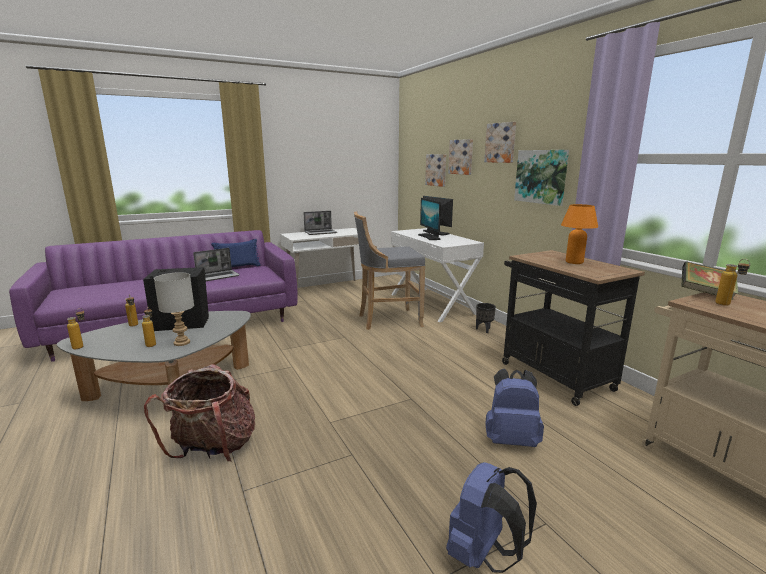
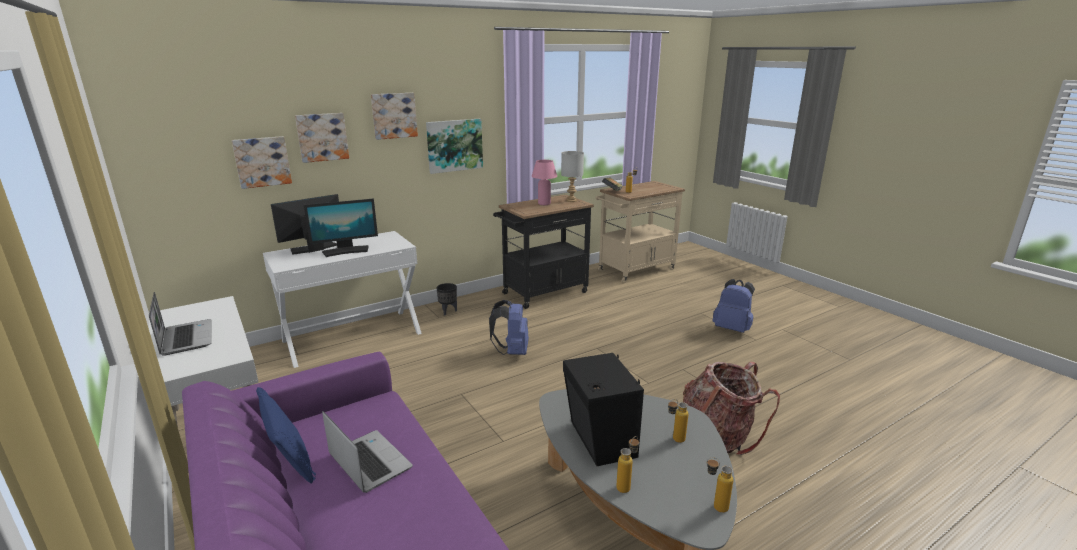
camera: 95 degrees left, 5 degrees up
(182, 342) = (659, 417): grey table lamp -> grey table lamp (571, 200)
(387, 320) = (407, 366): grey stool -> none
(511, 439) = (634, 315): blue backpack -> blue backpack (512, 351)
(574, 262) = (544, 204): orange table lamp -> pink table lamp

